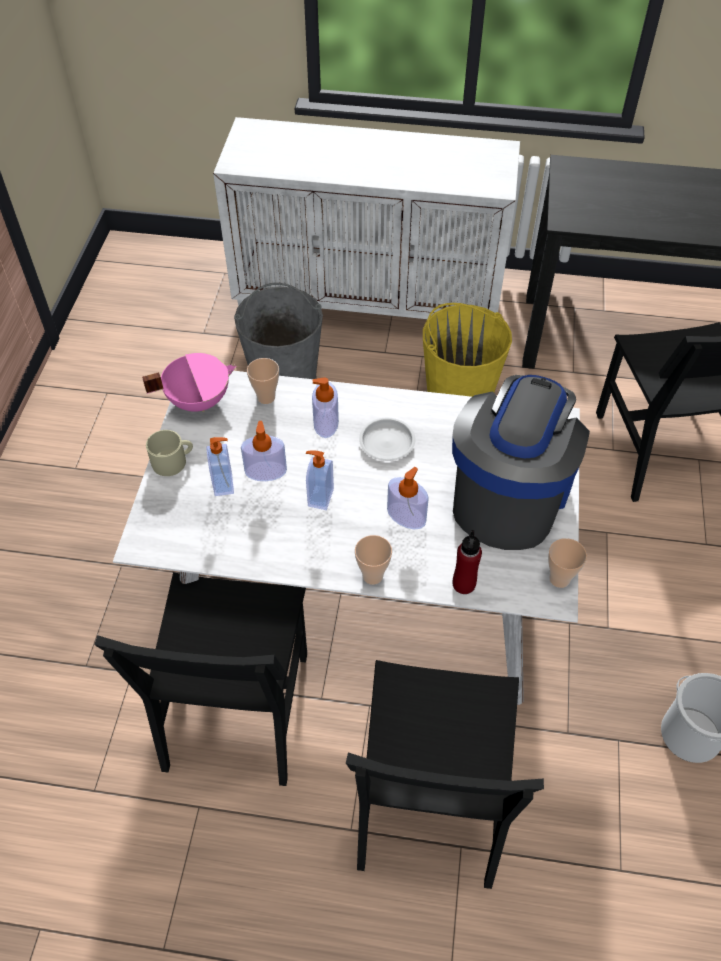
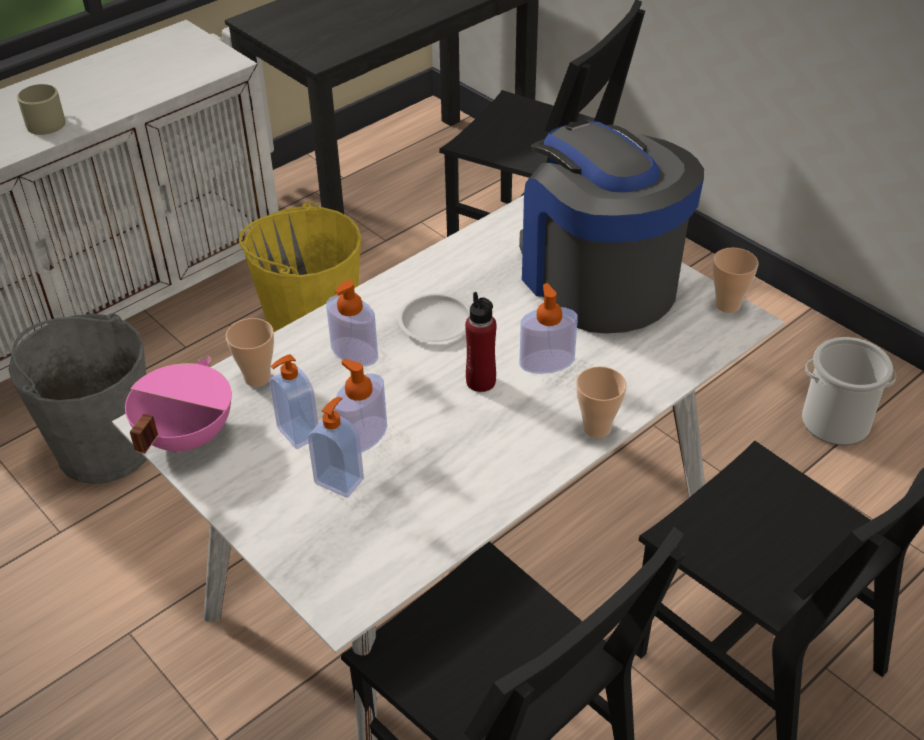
camera: 50 degrees left, 10 degrees down
(173, 461) = (249, 508): beige mug -> beige mug (49, 122)
(319, 497) = (450, 412): soap dispenser -> soap dispenser (297, 433)
(463, 584) = (672, 369): red bottle -> red bottle (481, 382)

